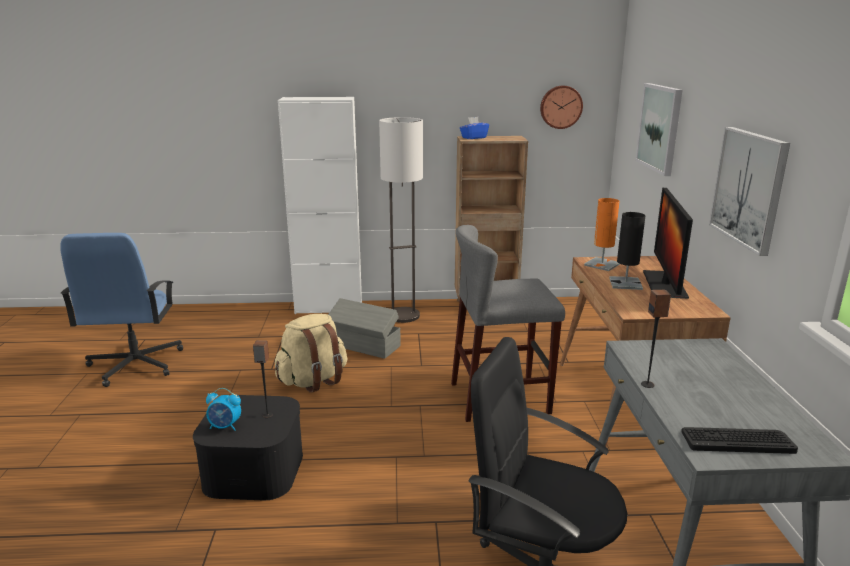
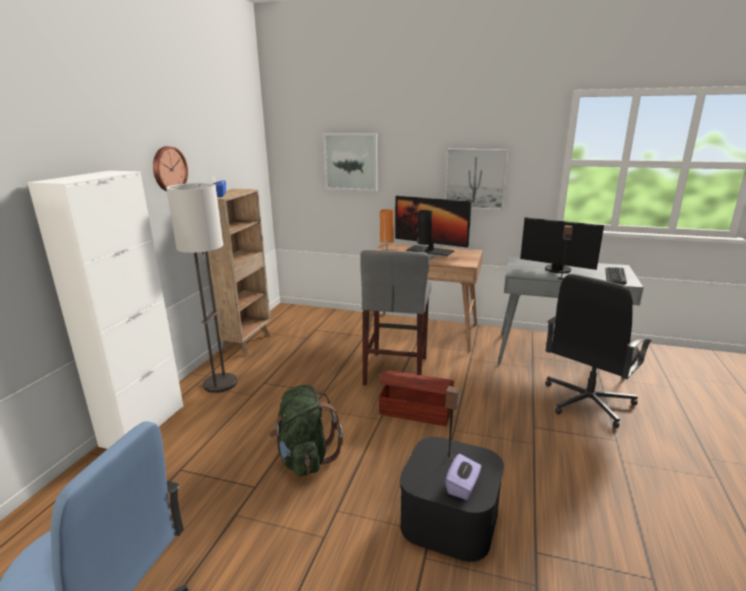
camera: 70 degrees left, 0 degrees up
(225, 427) = (463, 487): alarm clock -> purple tissue box
(313, 380) = (305, 458): beige backpack -> green backpack
(364, 346) = (260, 416): grey storage box -> none
(420, 424) = (415, 410): none -> brown storage box
(560, 107) = (244, 160): wall clock -> wall clock (168, 169)
(696, 381) = (557, 270): none -> monitor

